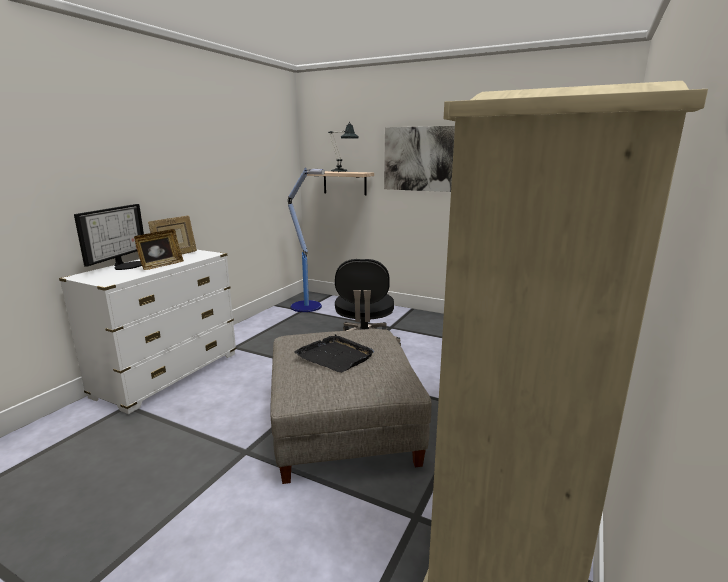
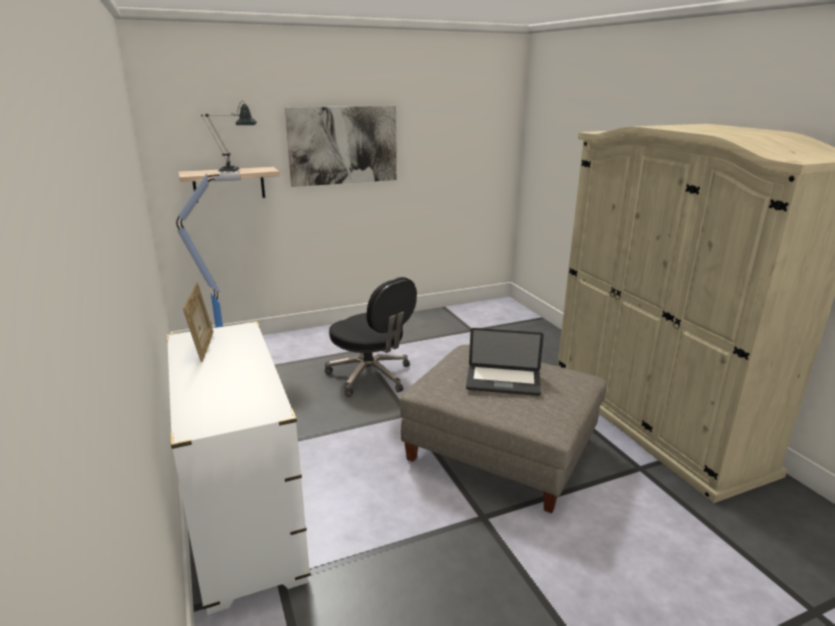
camera: 50 degrees left, 5 degrees up
(126, 265) = (194, 386): monitor -> none
(161, 265) = (244, 366): picture frame -> none
(335, 356) = (503, 382): black tray -> laptop

